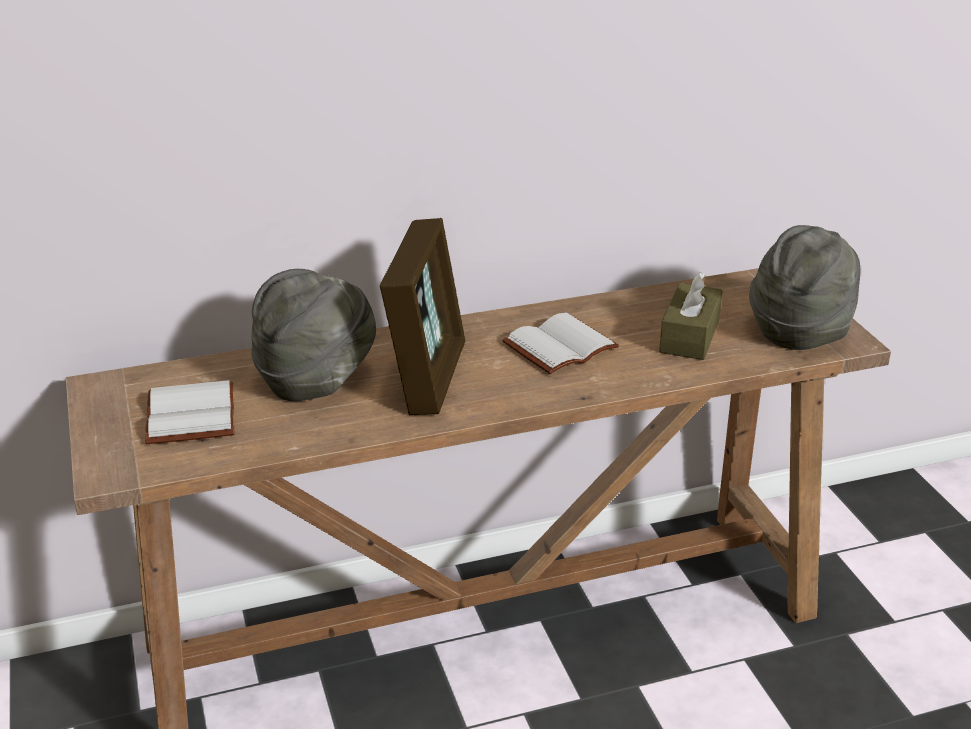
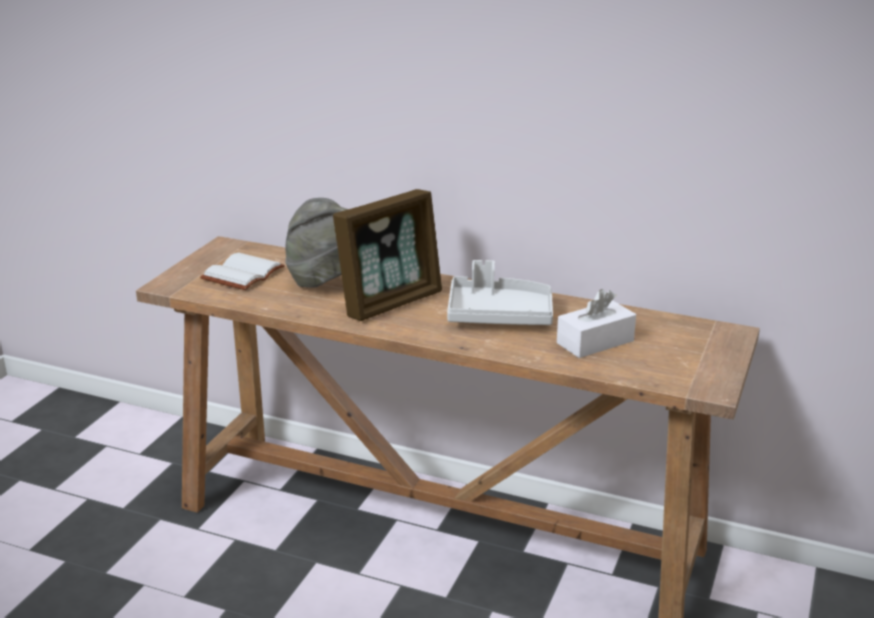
camera: 40 degrees right, 5 degrees down
(559, 345) = (499, 315): white book -> grey tray
(689, 336) = (595, 342): brown tissue box -> white tissue box
(800, 330) = (685, 368): grey hat -> none

